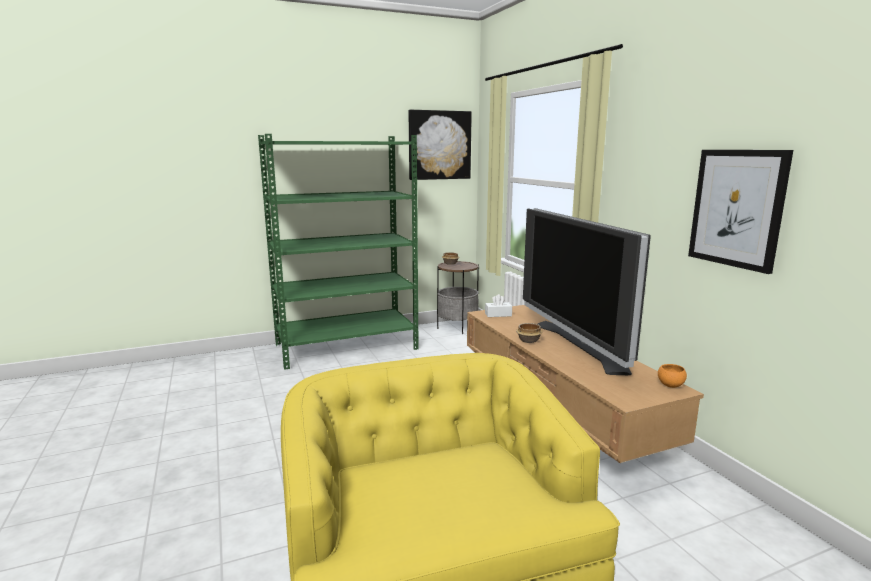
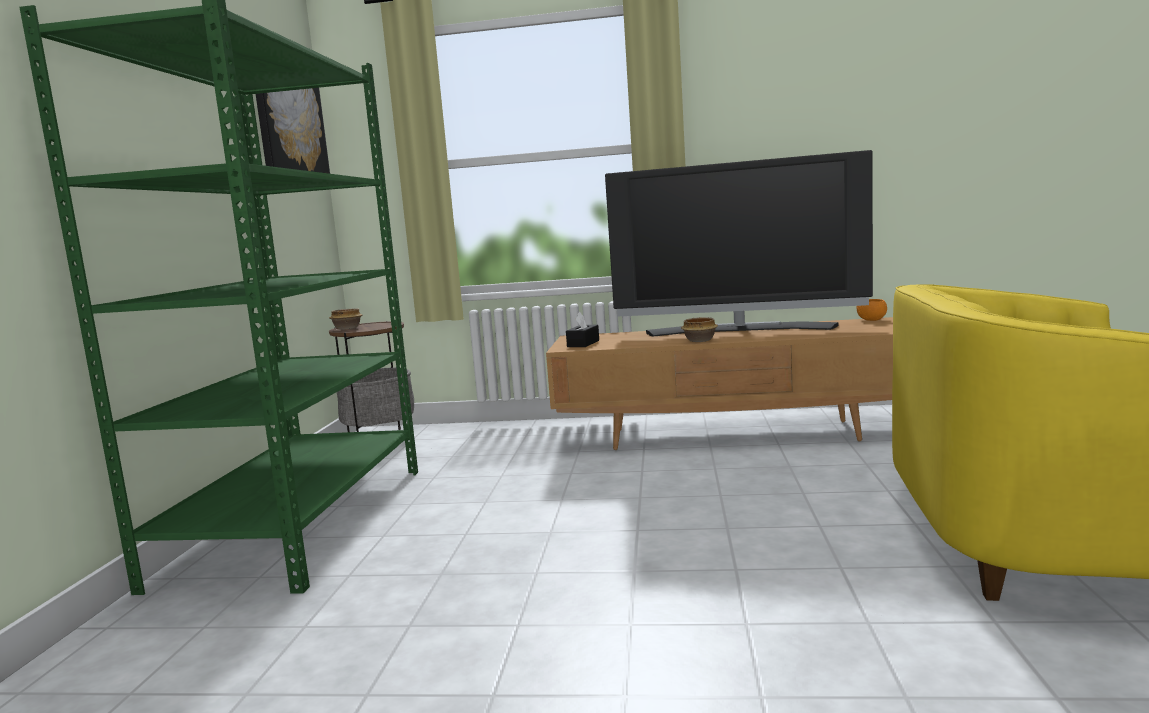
camera: 60 degrees left, 5 degrees down
(498, 314) = (583, 344): white tissue box -> black tissue box
(737, 208) = (862, 133): picture -> none

